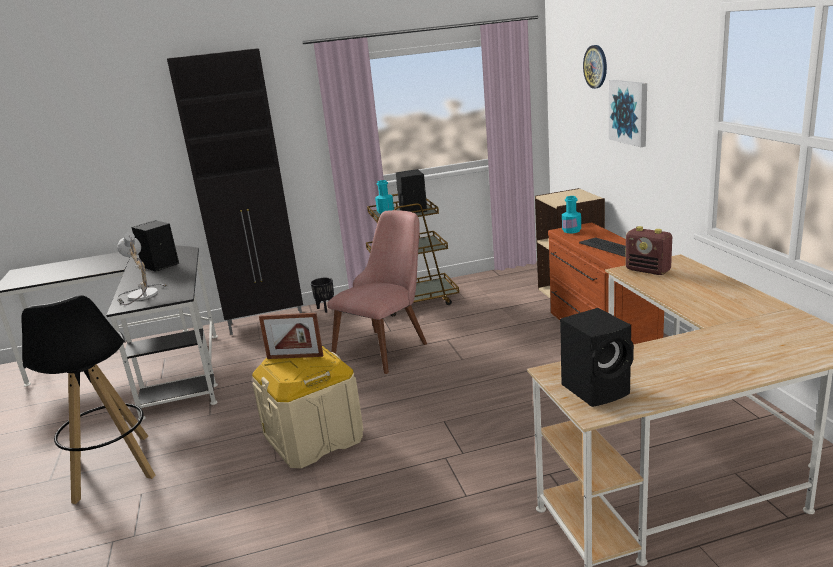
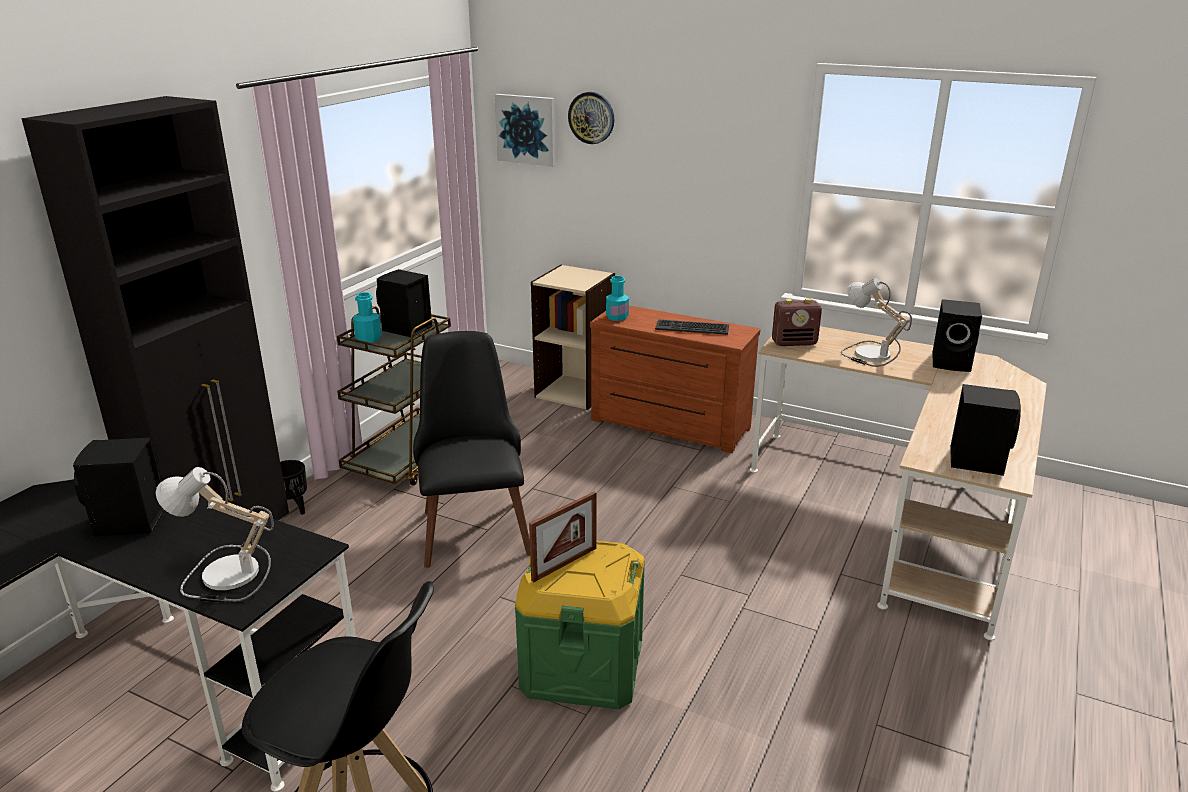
camera: 50 degrees left, 5 degrees up
(314, 438) = (582, 665): beige storage box -> green storage box
(387, 345) = (473, 522): pink chair -> black chair
(629, 112) = (659, 172): picture -> picture (526, 129)
(696, 293) = (868, 354): none -> table lamp
(768, 320) = (953, 363): none -> black speaker

